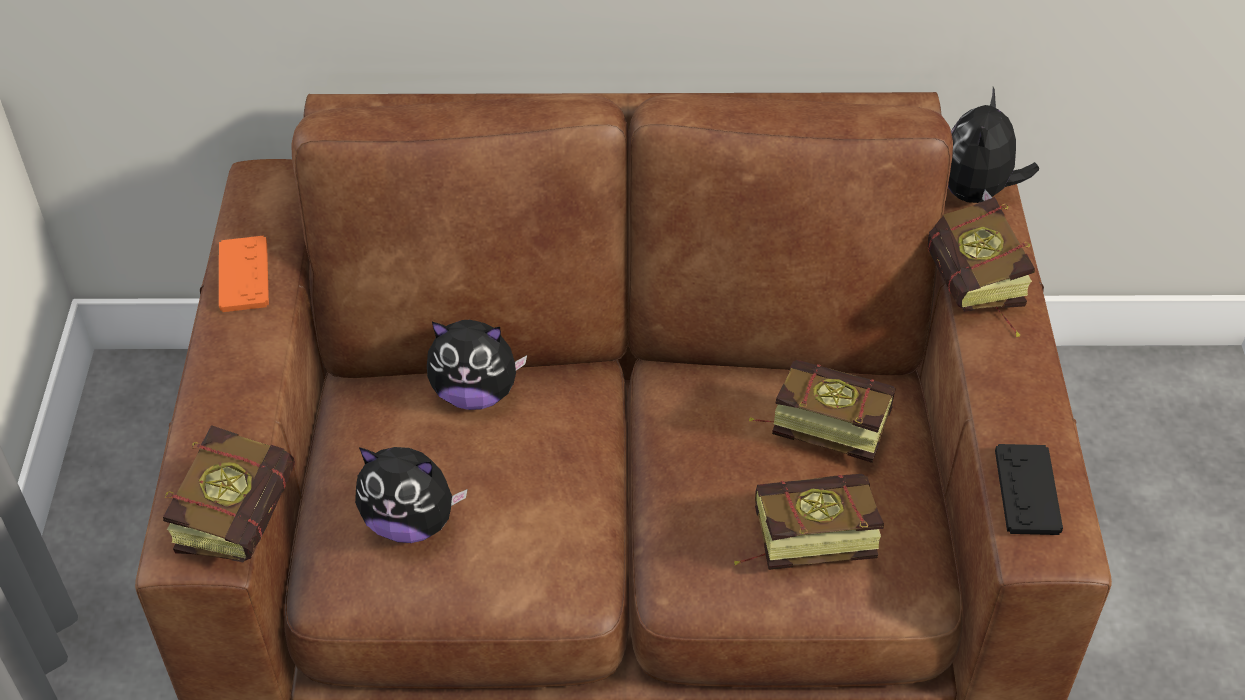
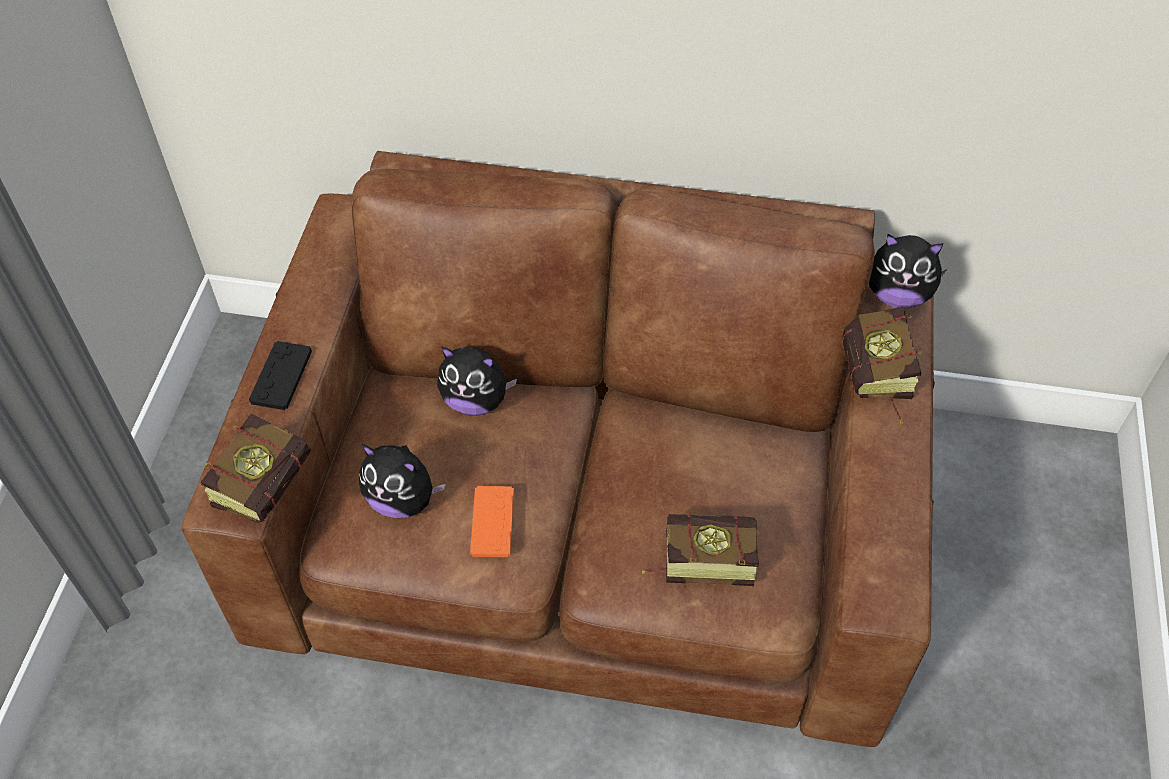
camera: 10 degrees right, 5 degrees up
(244, 275) = (309, 288): orange game controller -> orange game controller (492, 522)
(817, 425) = (733, 467): book -> none
(977, 193) = (897, 295): plush toy -> plush toy turned 105 degrees counterclockwise
(1027, 491) = (877, 555): black game controller -> black game controller (281, 376)

